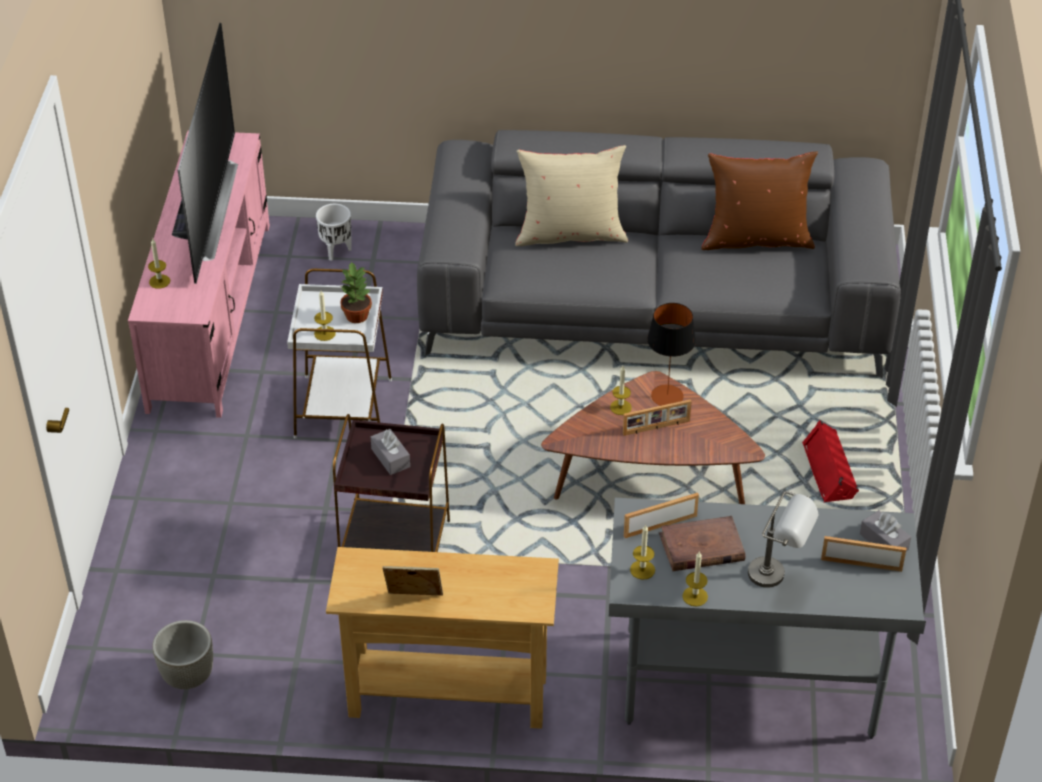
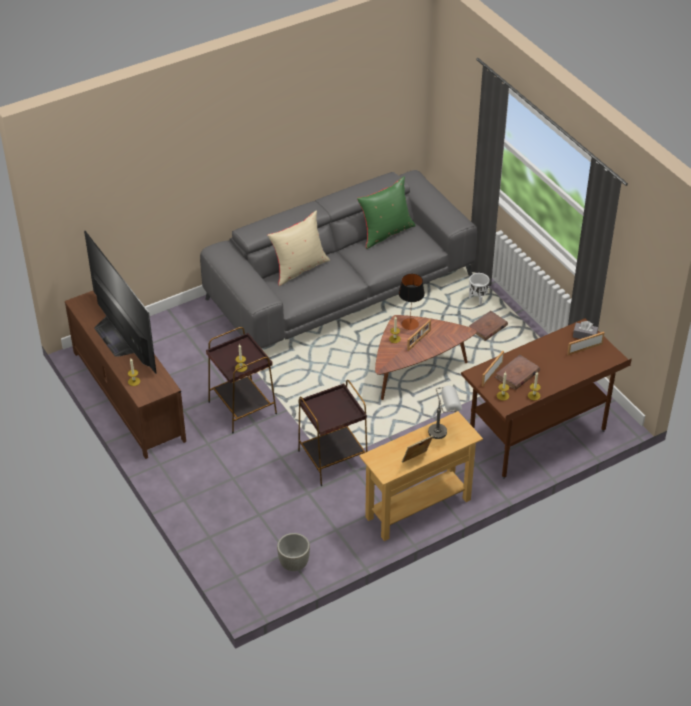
camera: 35 degrees left, 0 degrees up
(210, 314) = (128, 395): pink tv stand -> brown tv stand
(337, 251) = (161, 334): white planter -> white planter (478, 299)
(344, 407) = (242, 407): white side table -> brown side table
(357, 315) = (248, 352): potted plant -> none
(390, 458) = (331, 408): grey tissue box -> none
(748, 686) = (537, 436): grey desk -> brown desk
(756, 239) = (385, 233): brown pillow -> green pillow
(778, 577) = (558, 370): grey table lamp -> grey table lamp (444, 430)
(830, 470) = (487, 328): red speaker -> brown book

